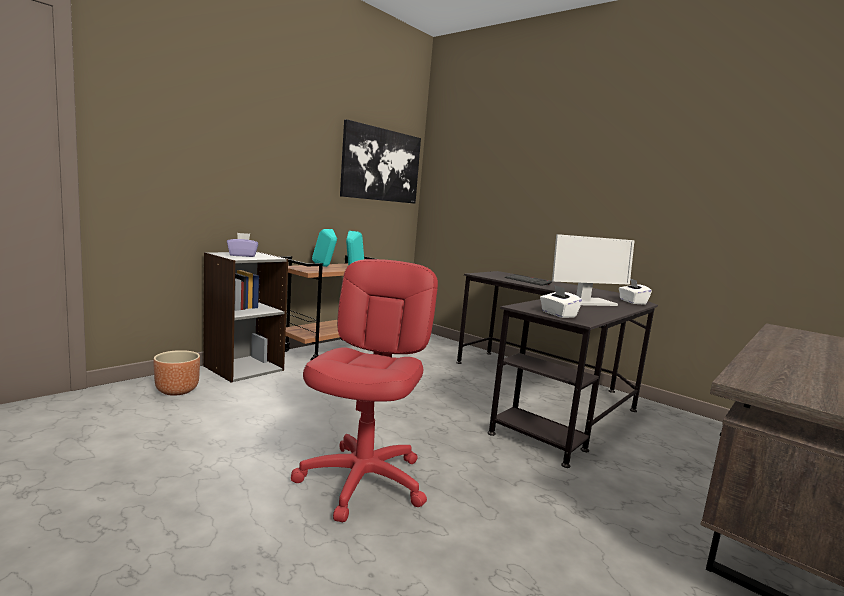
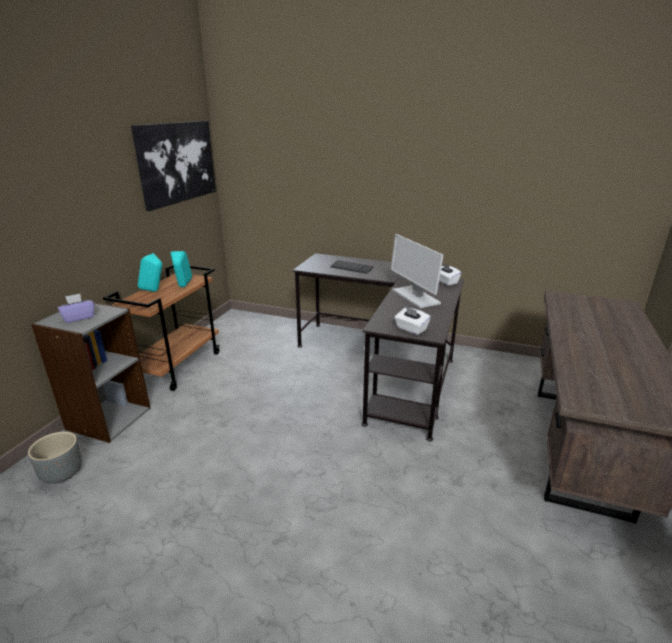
camera: 20 degrees left, 15 degrees up
(177, 390) = (62, 473): brown planter -> grey planter
(363, 481) = (297, 515): red office chair -> none
(584, 302) = (415, 297): monitor -> monitor turned 105 degrees clockwise

